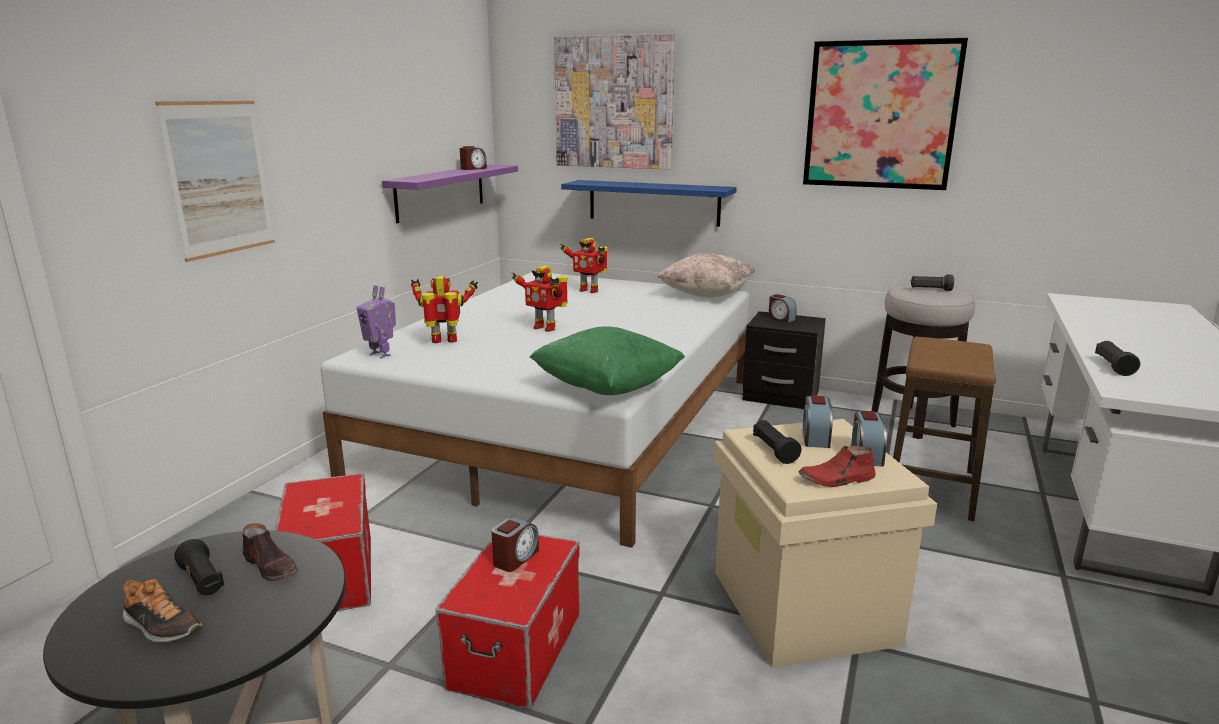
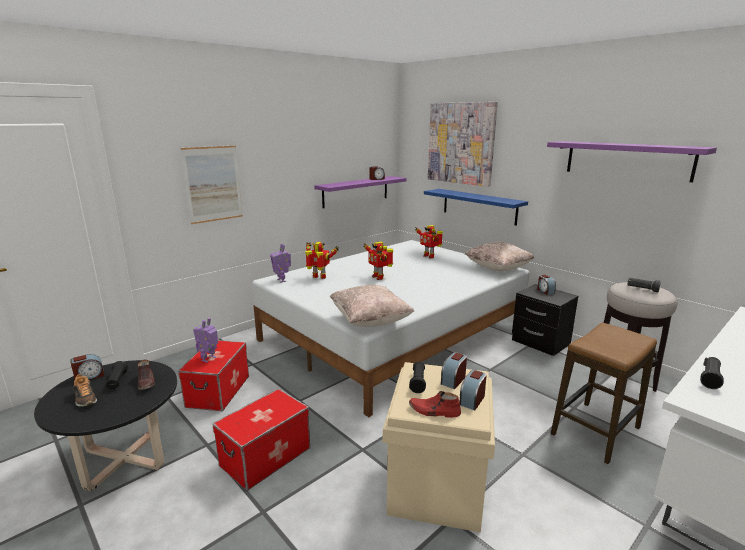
camera: 25 degrees right, 0 degrees up
(318, 514) = (209, 359): none -> toy robot
(515, 558) = (270, 407): alarm clock -> alarm clock (89, 376)
(607, 388) = (370, 321): green pillow -> beige pillow
(880, 115) = (627, 160): picture -> purple shelf

